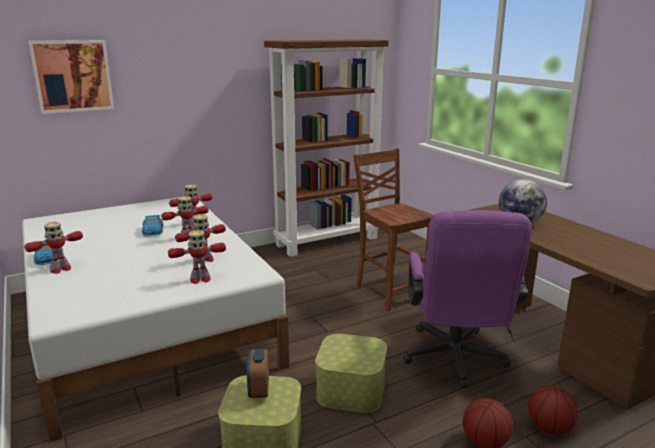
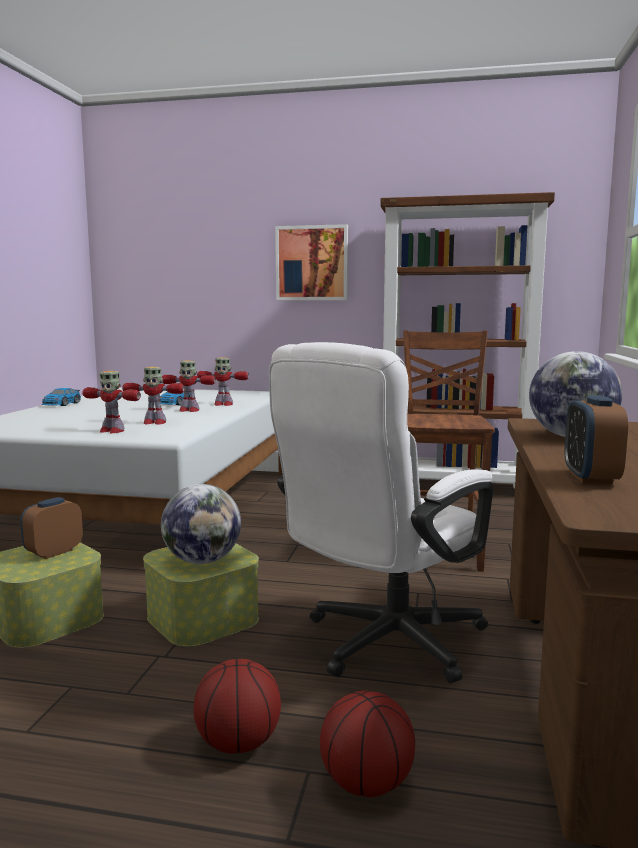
camera: 40 degrees right, 10 degrees down
(60, 269) = (49, 410): toy robot -> none
(73, 76) = (176, 247): picture -> picture (312, 263)
(358, 354) = (202, 561): none -> globe
(455, 361) = (383, 645): purple office chair -> white office chair
(591, 255) = (590, 478): none -> alarm clock

